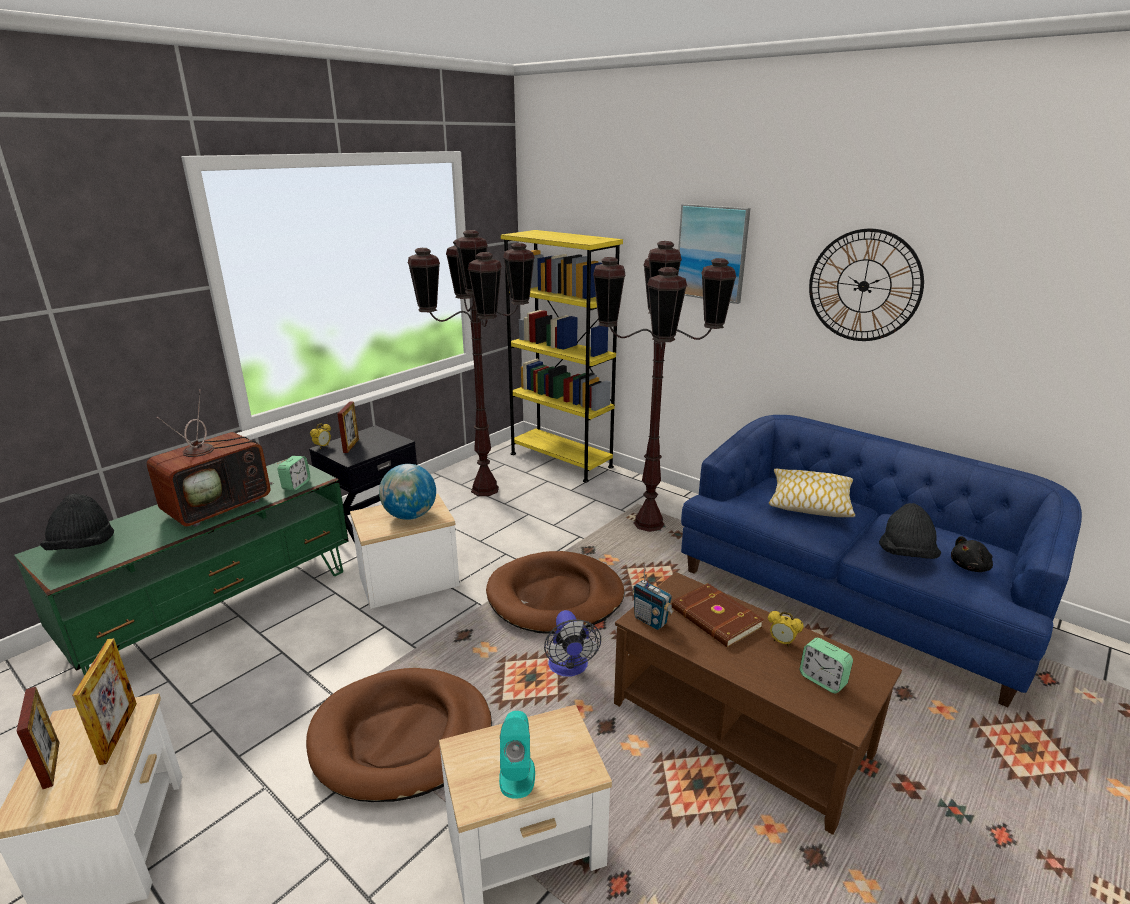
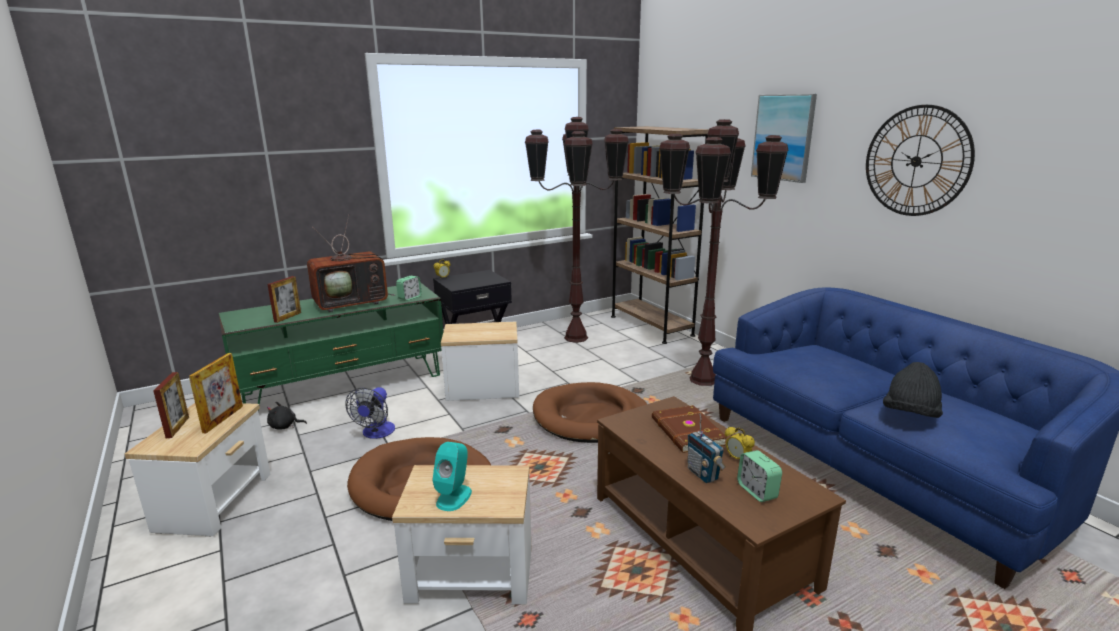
camera: 20 degrees right, 5 degrees down
(83, 547) = (257, 314): black hat -> none
(351, 446) = (463, 279): picture frame -> picture frame (287, 317)
(410, 515) = (486, 332): globe -> none
(561, 460) = (651, 326): yellow bookcase -> brown bookcase
(569, 668) = (574, 467): fan -> fan (376, 433)
(650, 620) = (628, 423): radio -> radio (703, 474)
(809, 503) = (836, 364): pillow -> none
(970, 567) = (979, 435): black plush toy -> black plush toy (284, 426)

